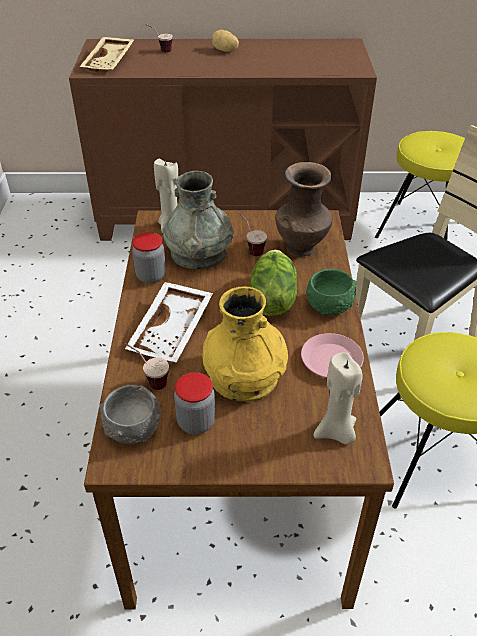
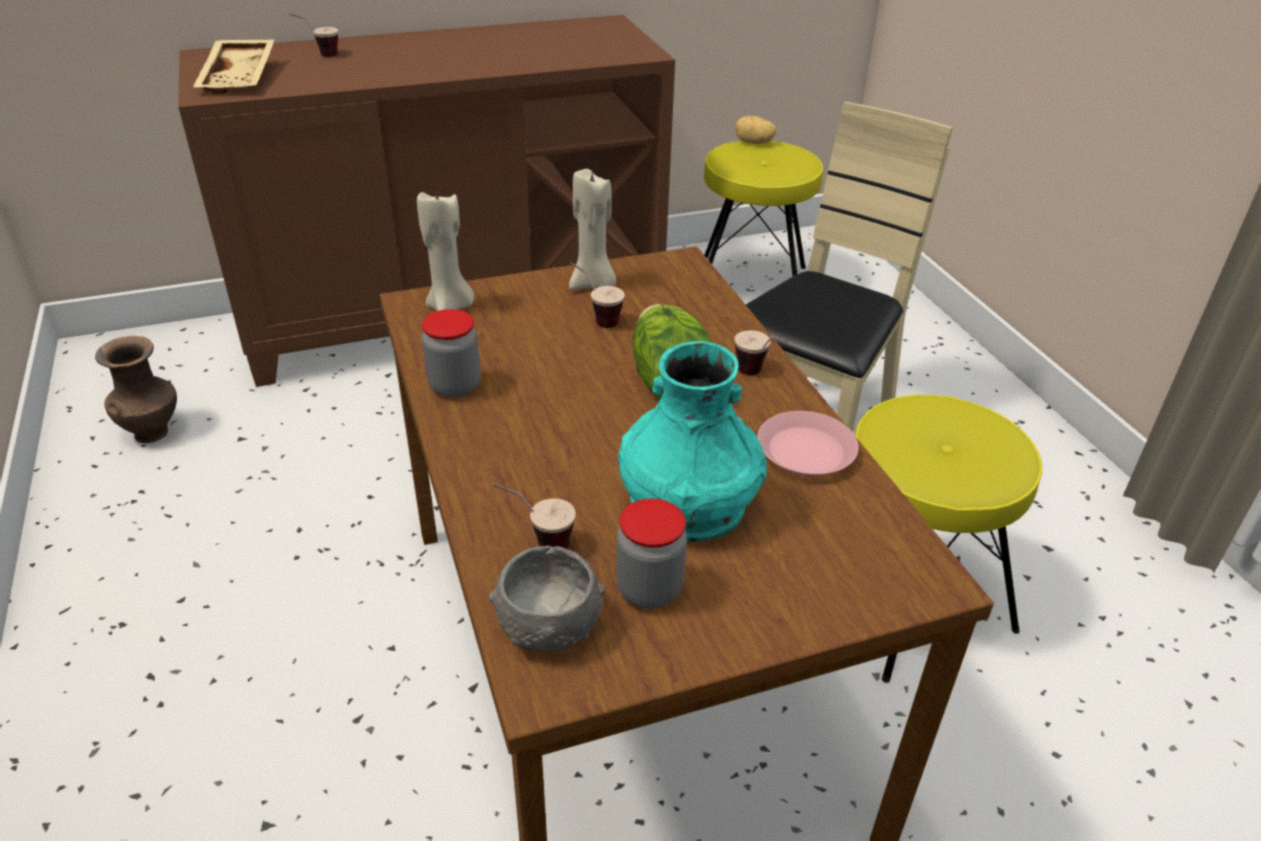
camera: 20 degrees left, 5 degrees down
(173, 331) = (535, 460): white tray -> none
(198, 252) = (515, 338): grey vase -> none
(225, 50) = (426, 46): potato -> potato (753, 143)
(244, 376) = (687, 502): yellow vase -> turquoise vase
(301, 247) = (672, 304): brown vase -> brown vase (153, 432)
(329, 305) = (758, 376): green bowl -> cup
(336, 432) = (872, 551): beige candle -> beige candle (593, 284)

